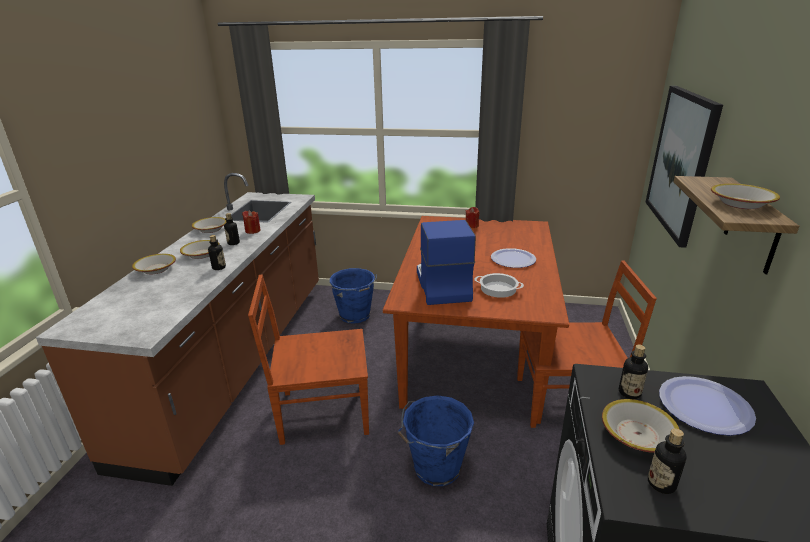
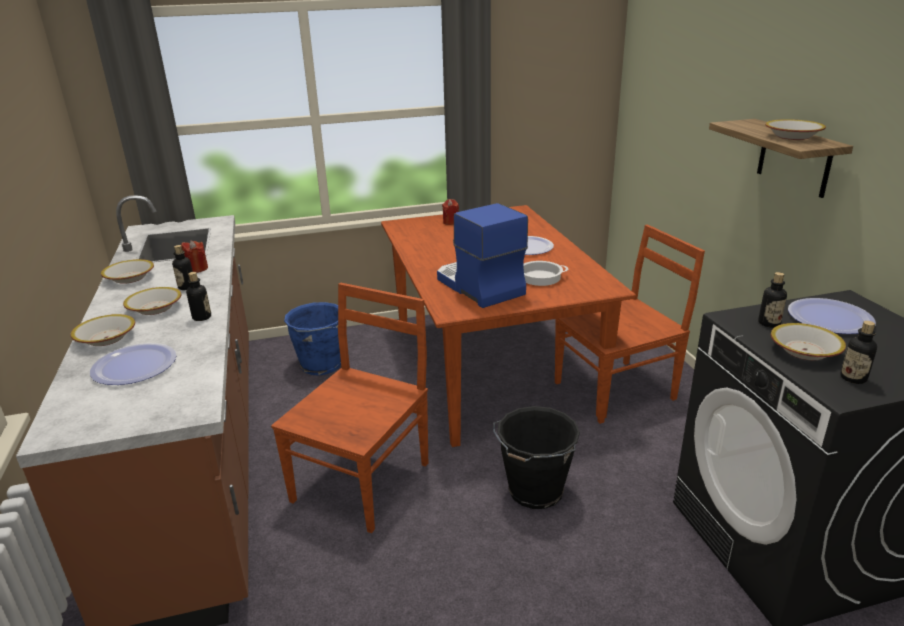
camera: 25 degrees left, 0 degrees up
(149, 293) = (134, 366): none -> plate
(322, 413) = (364, 479): brown chair -> brown chair turned 150 degrees clockwise
(435, 468) = (534, 492): blue bucket -> black bucket
(681, 162) = (674, 115): picture -> none

